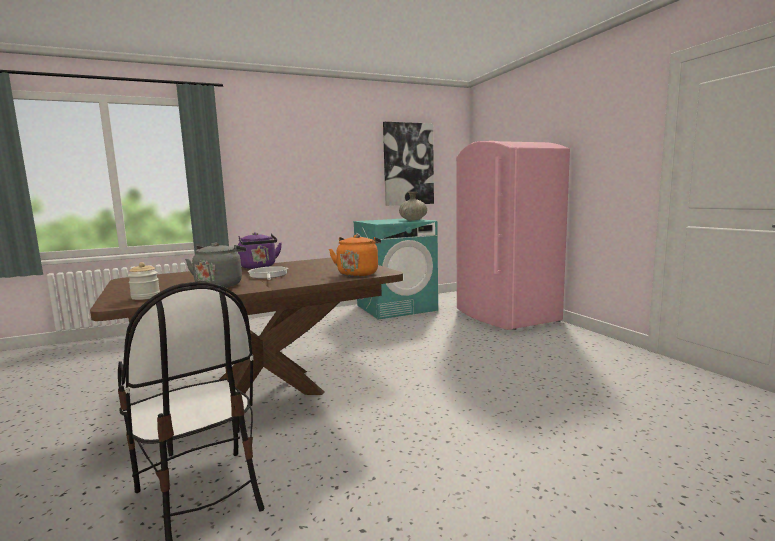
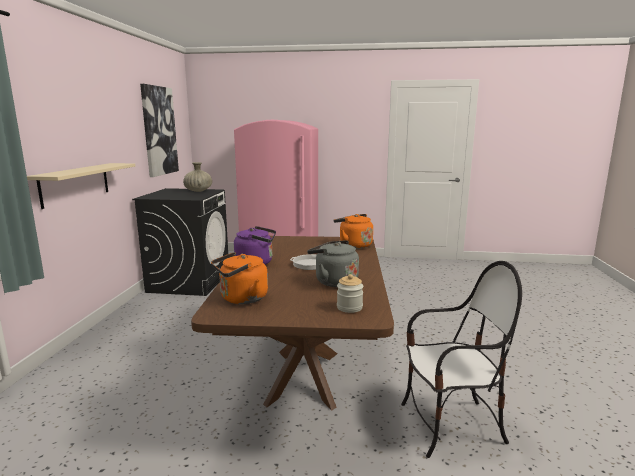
camera: 60 degrees left, 5 degrees up
(163, 277) = (241, 299): none -> orange kettle
(285, 201) = (75, 184): none -> beige shelf
(396, 307) = (189, 281): turquoise washing machine -> black washing machine

